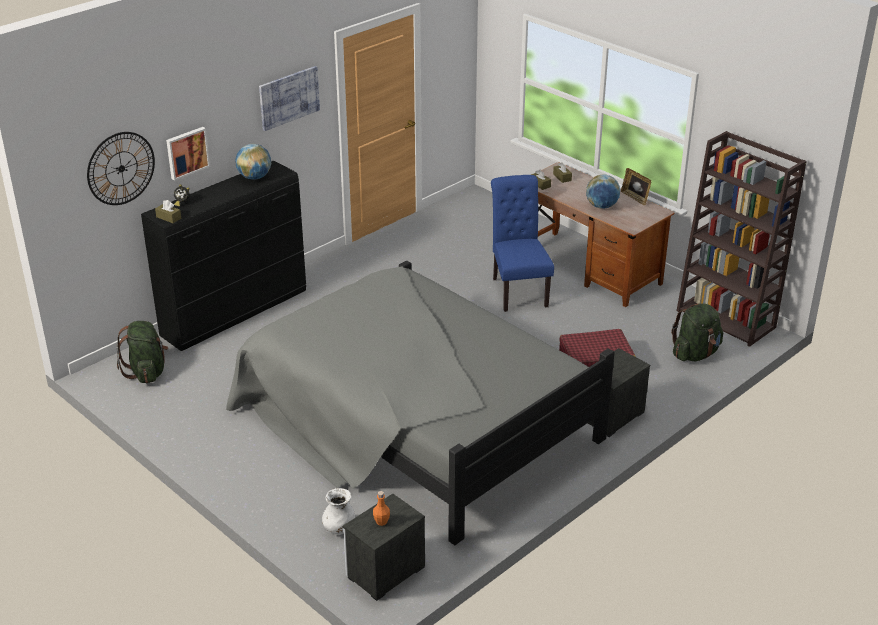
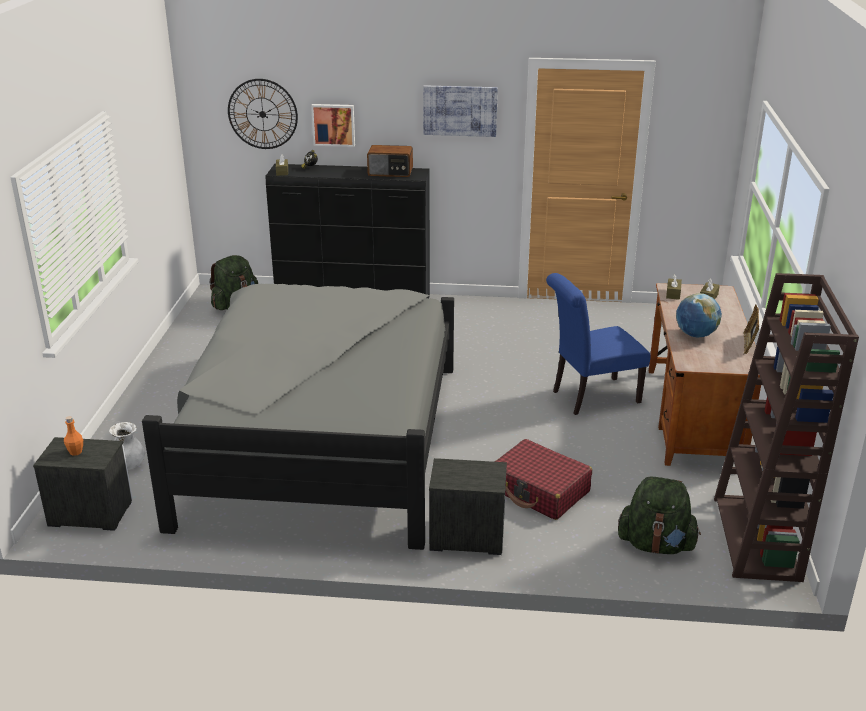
camera: 50 degrees right, 5 degrees down
(254, 177) = (390, 172): globe -> radio
(518, 290) = (590, 397): blue chair -> blue chair turned 150 degrees counterclockwise

